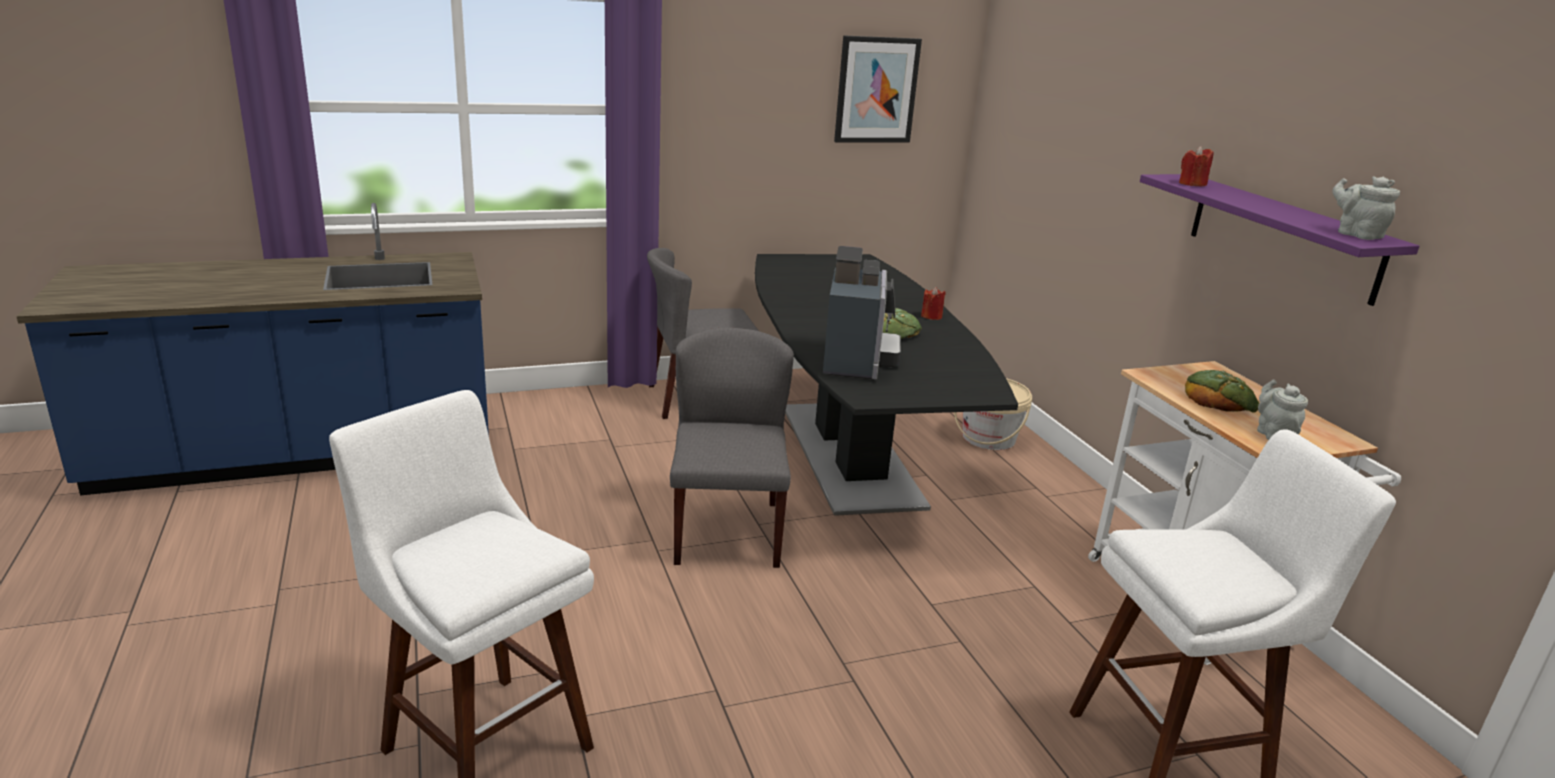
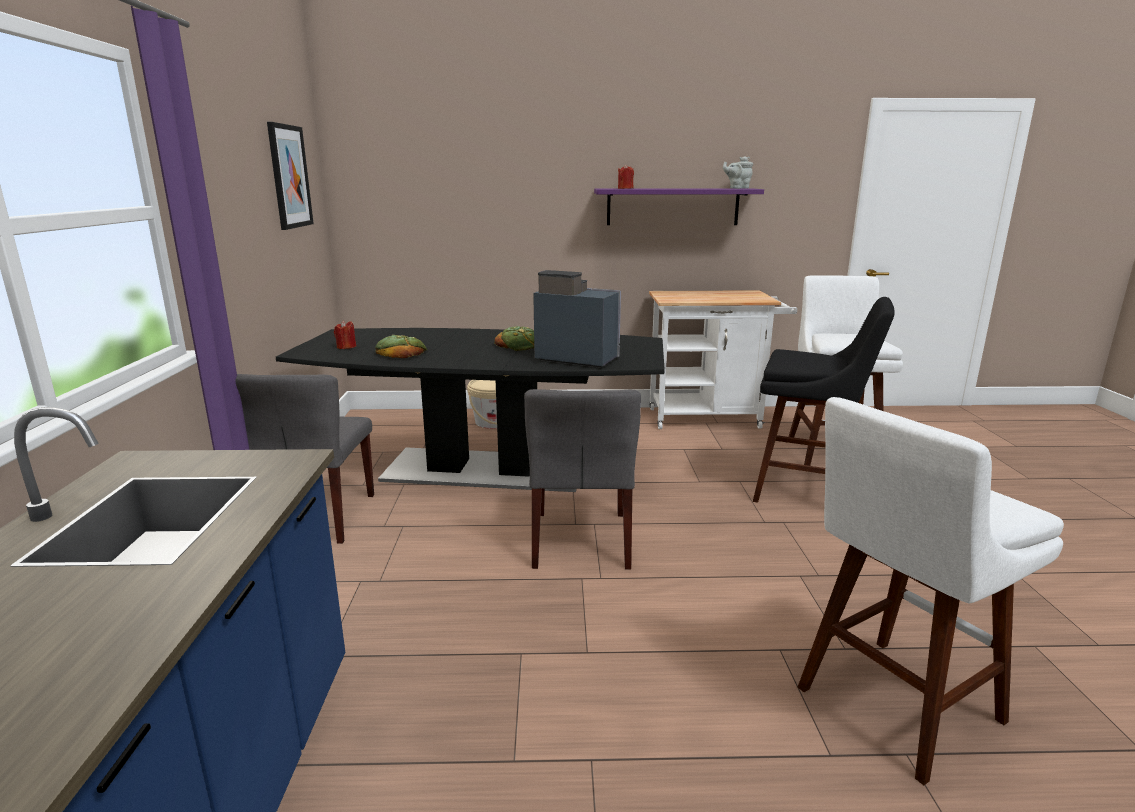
camera: 70 degrees left, 5 degrees down
(726, 531) = (581, 540): grey chair -> grey chair turned 105 degrees counterclockwise
(931, 316) = (497, 333): red candle -> red candle (346, 347)
(970, 709) = (806, 492): none -> black stool
(1219, 398) = (703, 297): bread -> bread (401, 353)
(1273, 434) = (748, 297): grey teapot -> none

